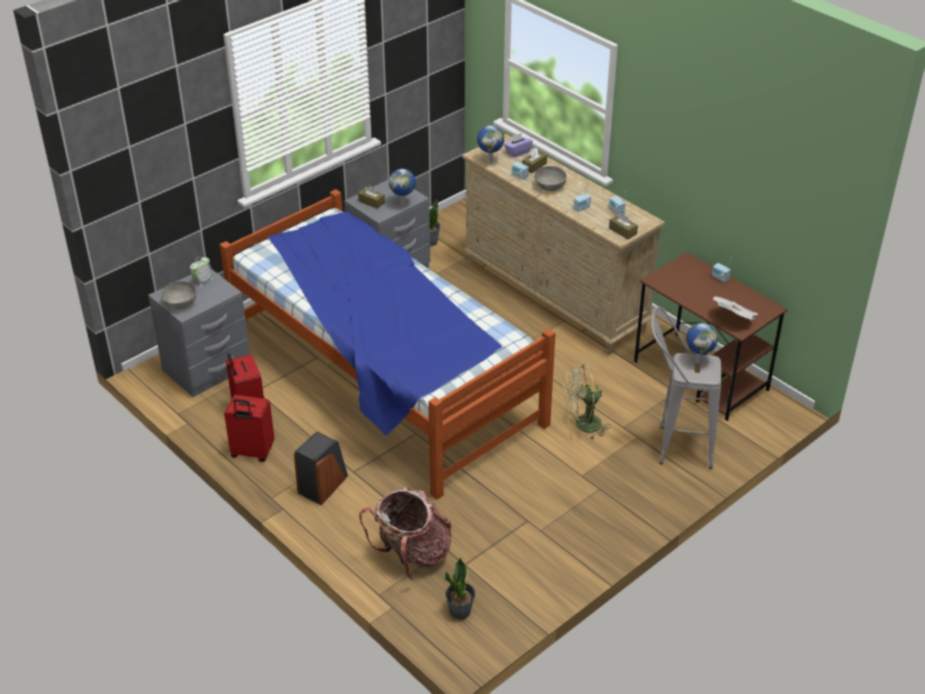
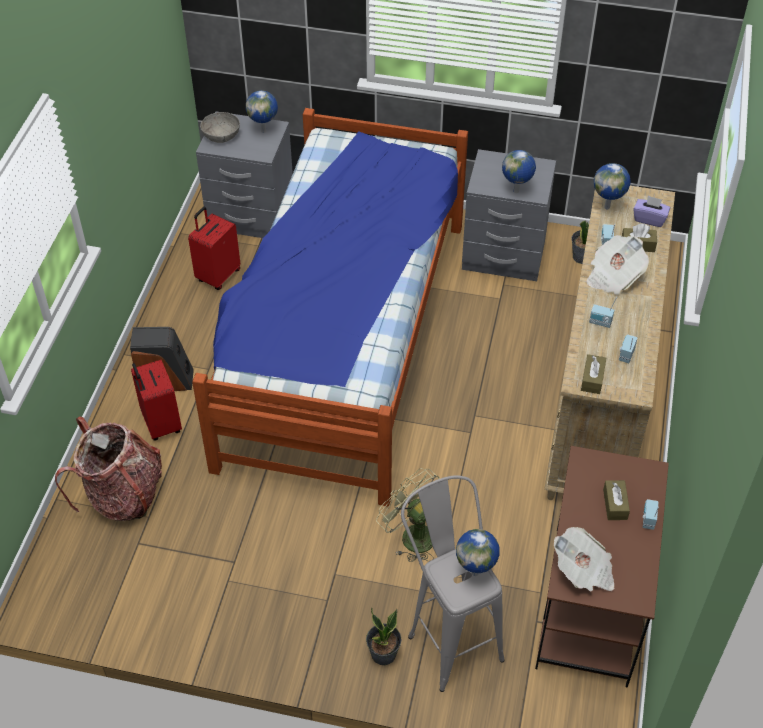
camera: 55 degrees right, 10 degrees up
(202, 281) = (264, 131): alarm clock -> globe
(252, 452) = (170, 308): red suitcase -> red suitcase (160, 424)
(371, 202) = (495, 168): brown tissue box -> brown tissue box (615, 504)
(460, 611) = (75, 573): potted plant -> potted plant (383, 654)
(549, 186) = (613, 276): grey bowl -> newspaper

